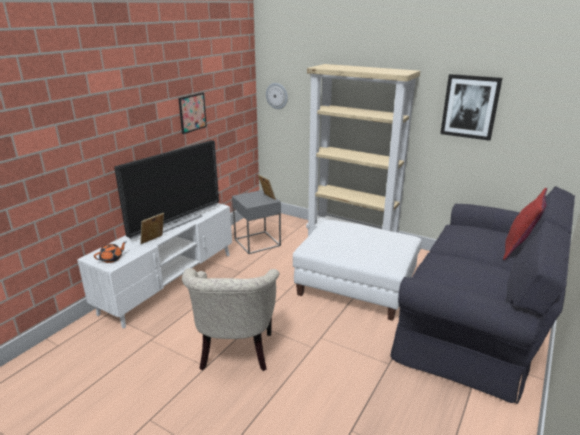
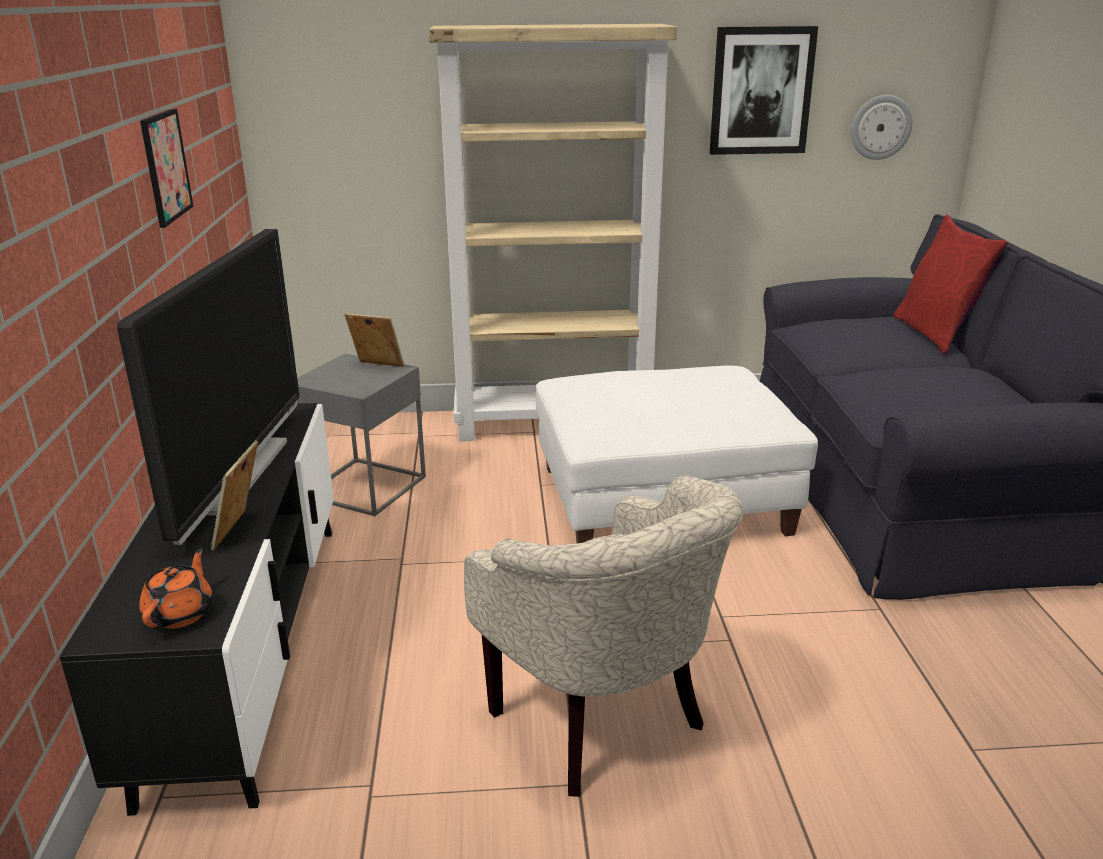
camera: 35 degrees left, 0 degrees up
(169, 282) = (249, 645): white tv stand -> black tv stand
(277, 96) = (303, 120): wall clock -> wall clock (880, 127)

